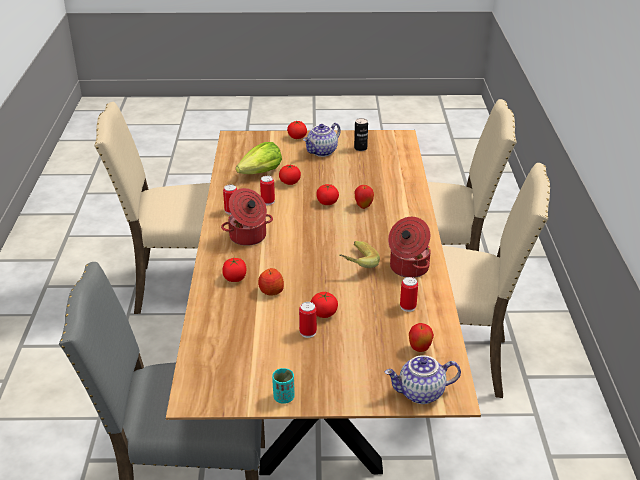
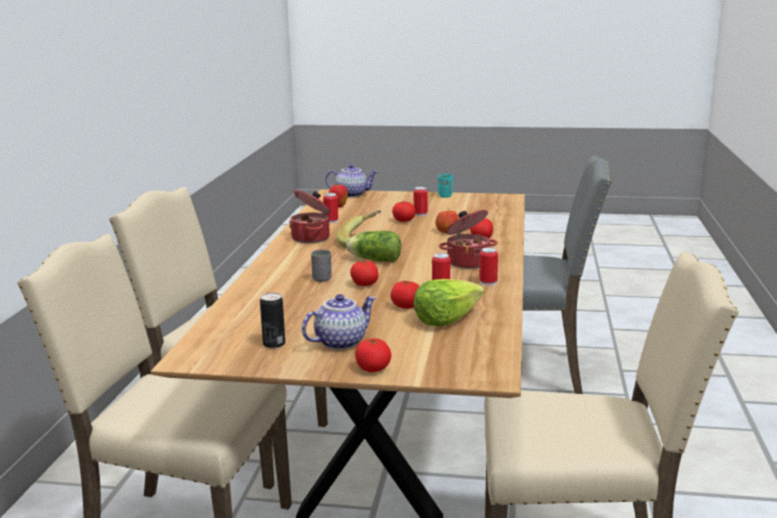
camera: 170 degrees left, 15 degrees down
(332, 235) = (373, 260): none -> lettuce
(363, 206) = (322, 279): apple -> grey cup

